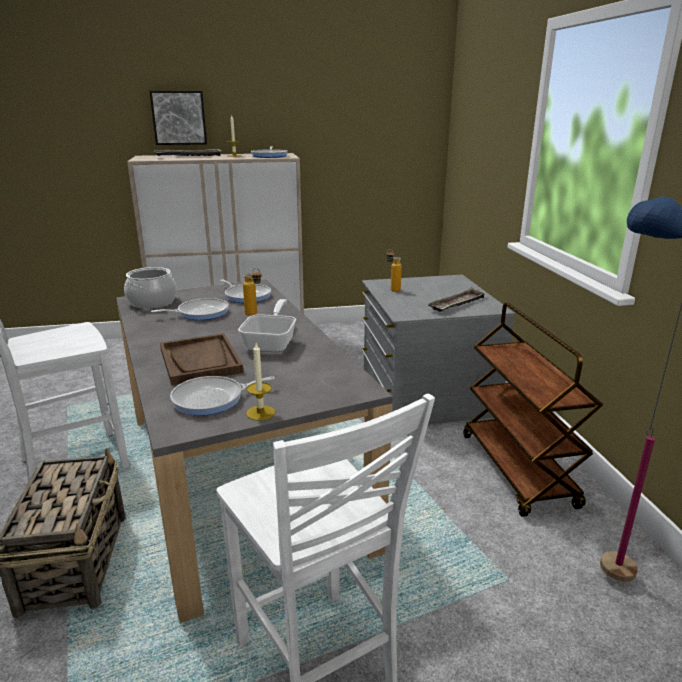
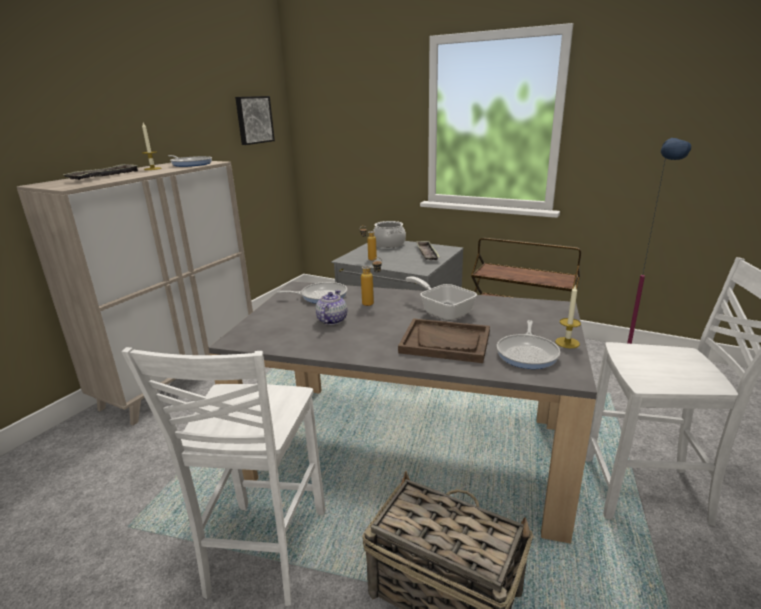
camera: 50 degrees left, 0 degrees up
(152, 302) = (260, 333): cooking pot -> cooking pot (389, 244)
(179, 118) = (59, 131): picture -> picture (253, 120)
(200, 313) = (331, 320): frying pan -> teapot

